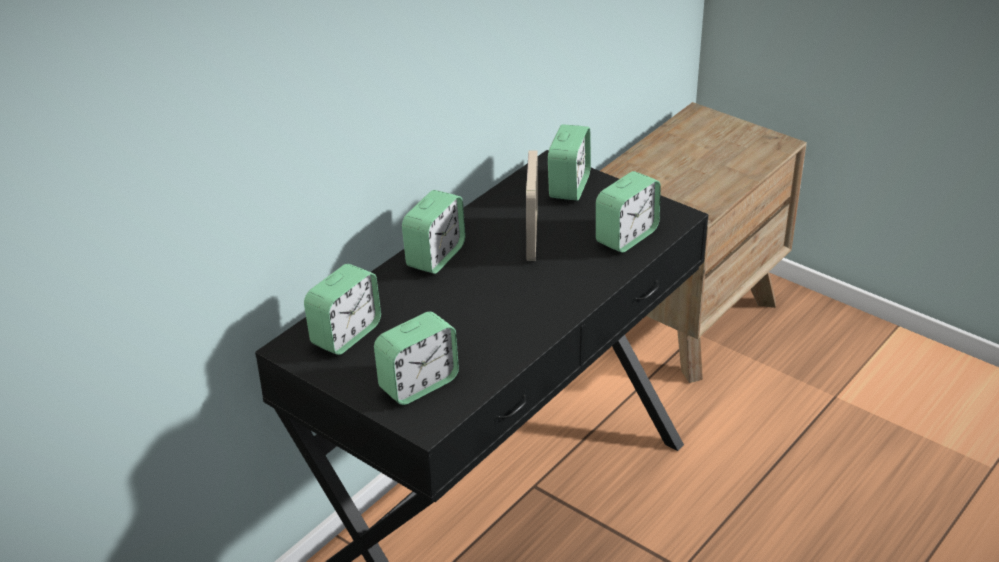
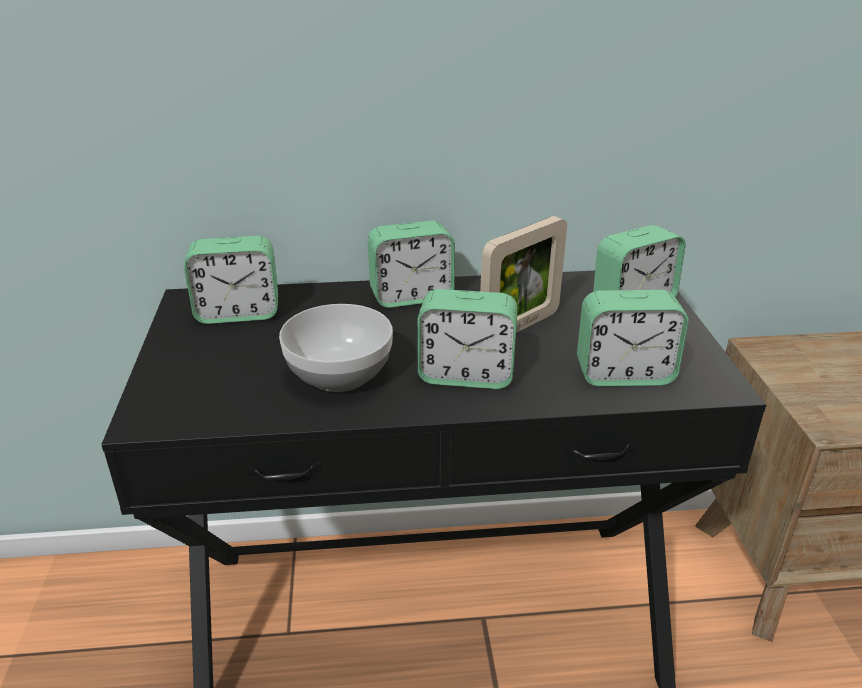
camera: 45 degrees right, 5 degrees down
(418, 384) = (207, 383): alarm clock -> alarm clock (466, 375)
(482, 331) = (337, 374): none -> bowl

